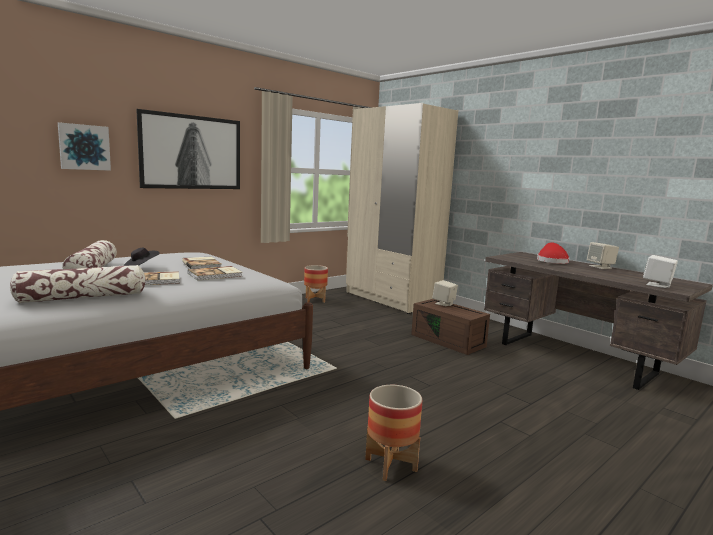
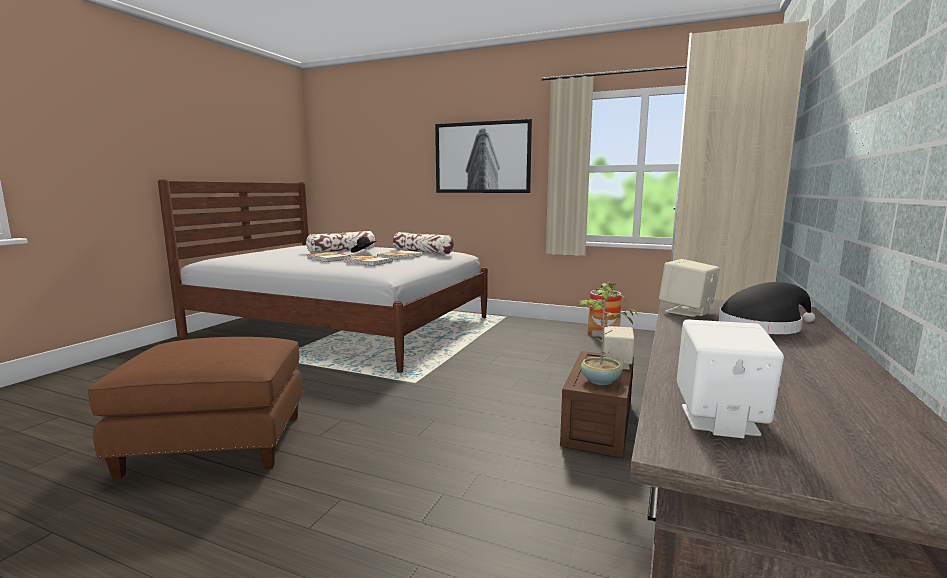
camera: 65 degrees right, 0 degrees up
(83, 297) = (271, 259): pillow -> pillow (423, 252)
(84, 147) = (403, 161): picture -> none
(391, 465) = (214, 445): planter -> brown ottoman
(465, 312) = (600, 381): none -> potted plant
(551, 261) = (763, 326): red hat -> black hat
(600, 267) = (843, 364): beige speaker -> beige speaker (686, 311)

